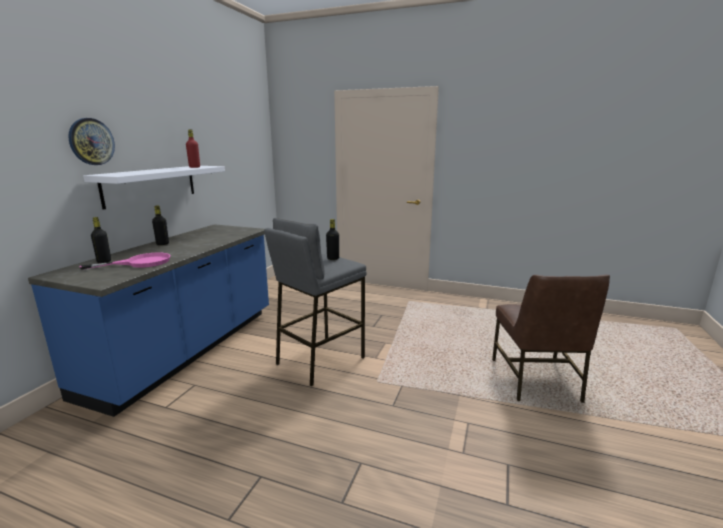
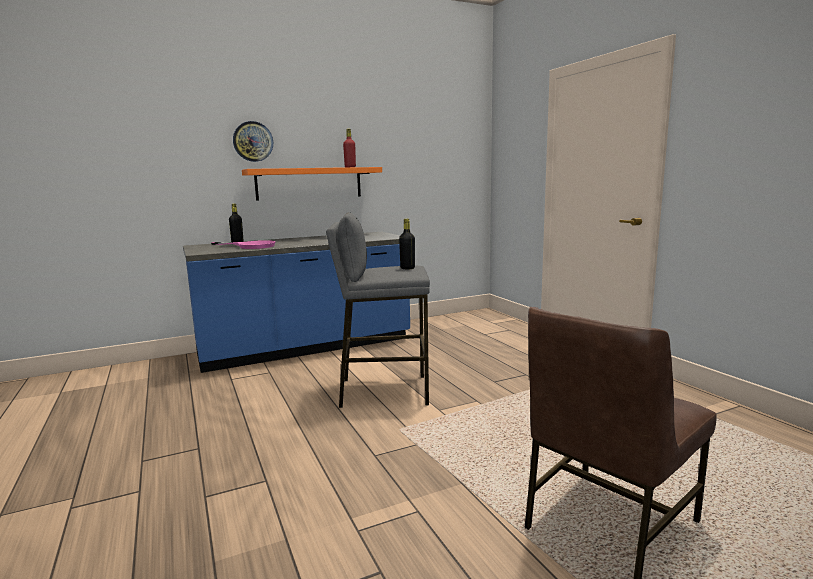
camera: 45 degrees right, 5 degrees down
(151, 185) = (309, 183): white shelf -> orange shelf
(162, 244) = (301, 238): black bottle -> none

